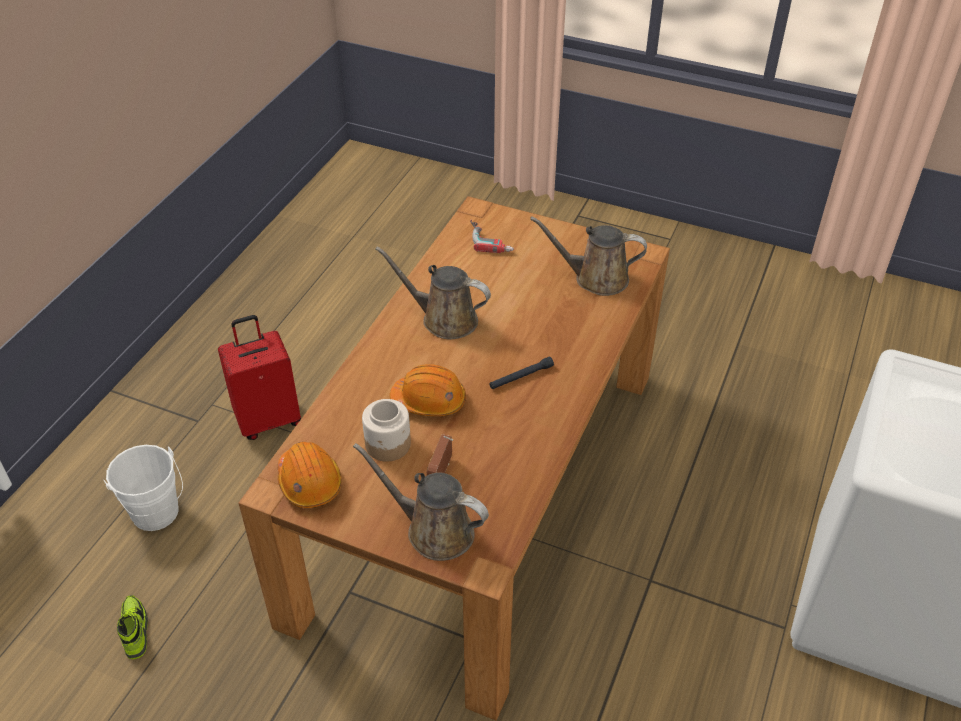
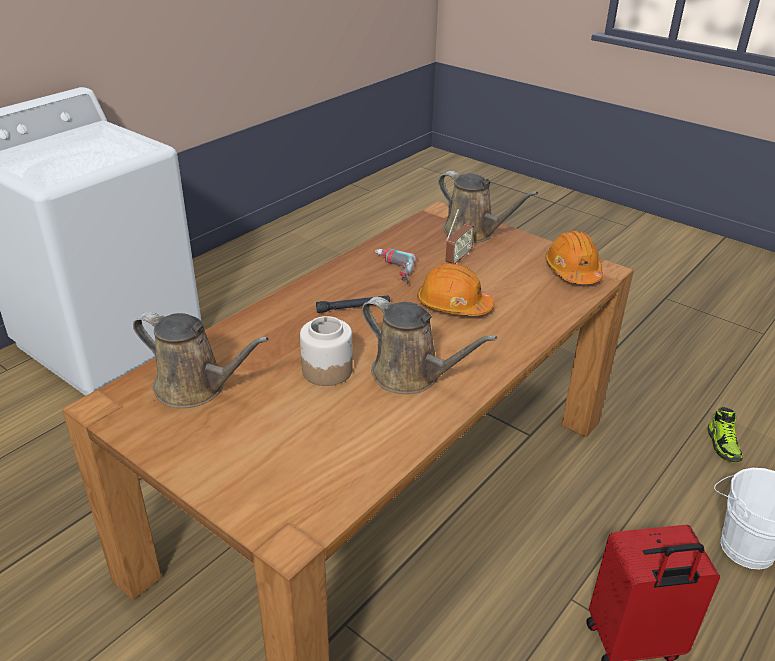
camera: 165 degrees left, 10 degrees down
(388, 444) = (500, 282): jar -> jar (327, 370)
(491, 239) = (296, 476): power drill -> power drill (391, 270)

